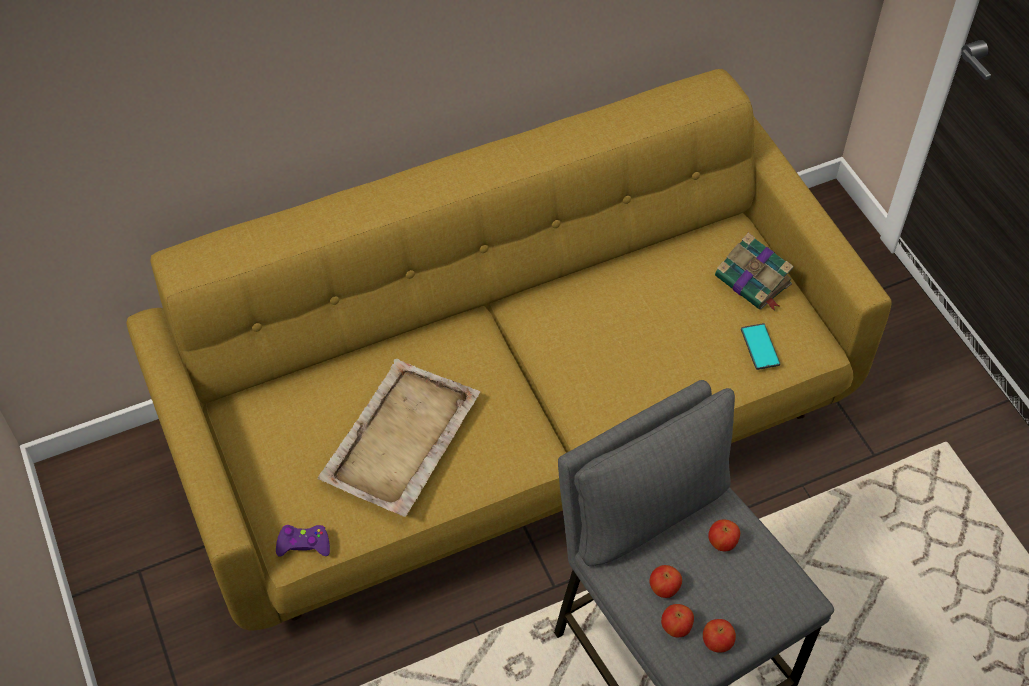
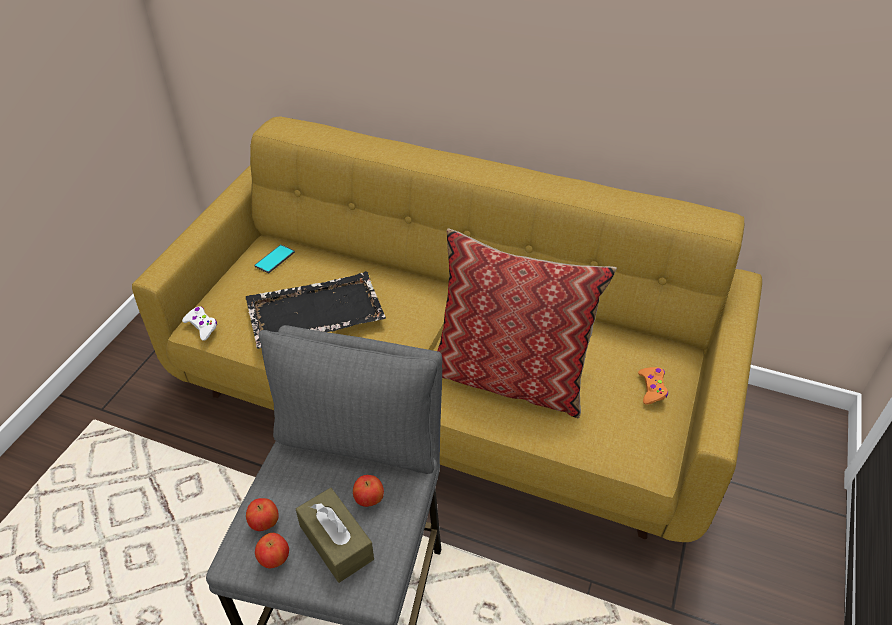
camera: 45 degrees right, 10 degrees down
(304, 544) = (202, 326): purple game controller -> white game controller
(399, 440) = (314, 312): beige tray -> black tray
(640, 361) = (510, 377): none -> pillow
(664, 588) = (293, 492): apple -> none
(741, 592) = (336, 542): none -> brown tissue box
(754, 281) = (652, 388): book -> orange game controller
(760, 347) = (605, 430): phone -> phone (274, 259)

